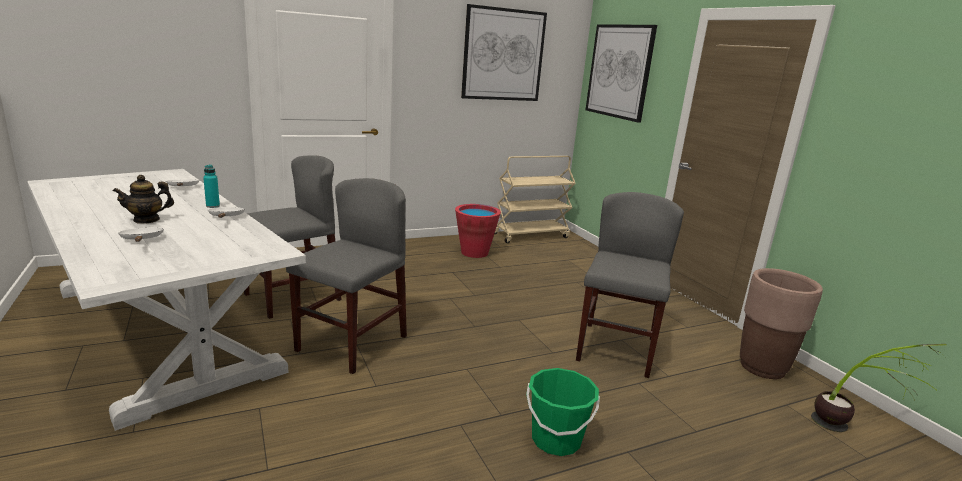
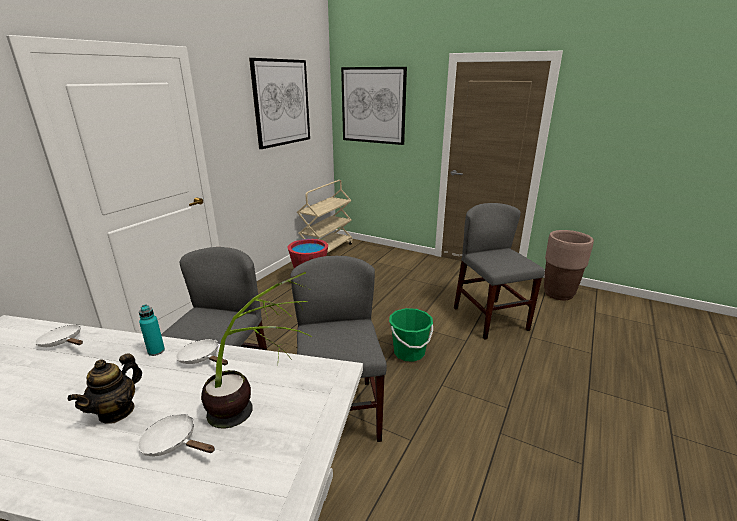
camera: 35 degrees left, 5 degrees up
(556, 440) = (554, 405): green bucket -> green bucket (409, 352)
(852, 430) = (630, 312): potted plant -> potted plant (257, 411)

